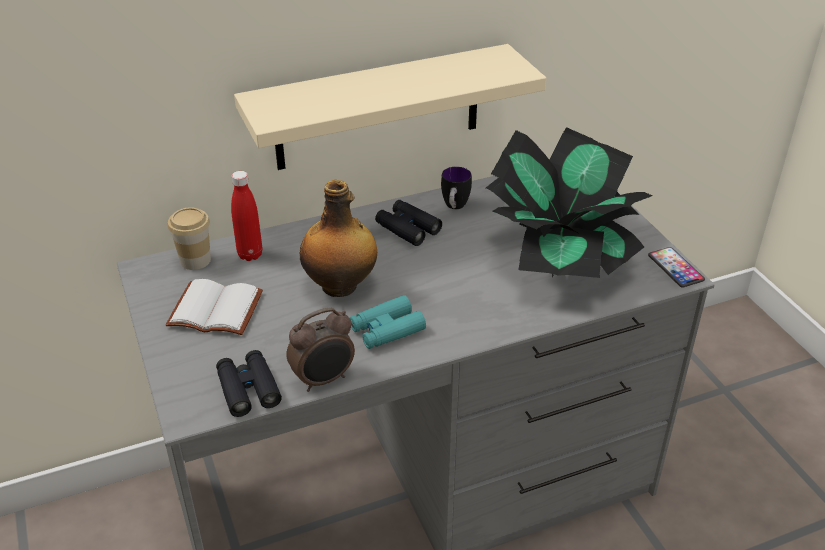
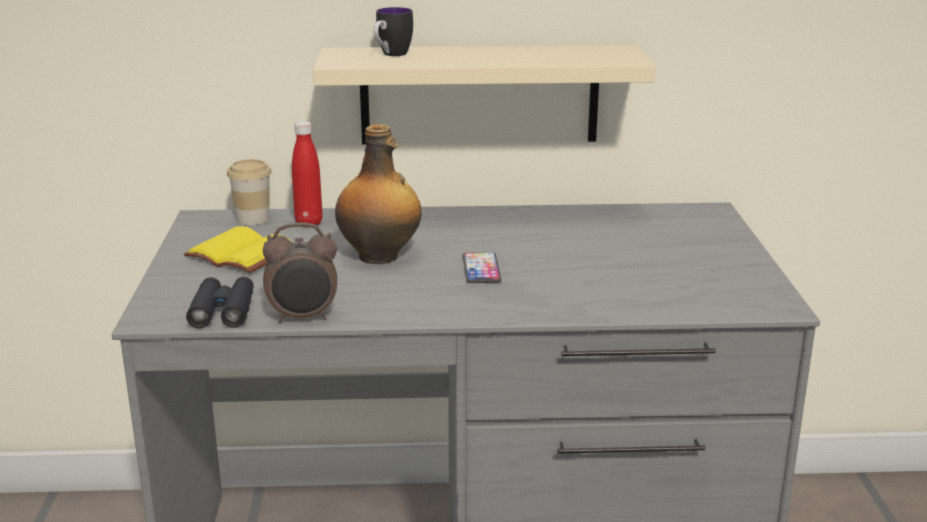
camera: 20 degrees right, 15 degrees down
(218, 308) = (244, 253): white book -> yellow book
(387, 329) = (400, 294): turquoise binoculars -> none
(408, 228) = (486, 227): black binoculars -> none
(454, 207) = (551, 220): mug -> mug (391, 55)
(561, 257) = (642, 272): potted plant -> none
(675, 268) = (778, 300): phone -> phone (481, 269)

